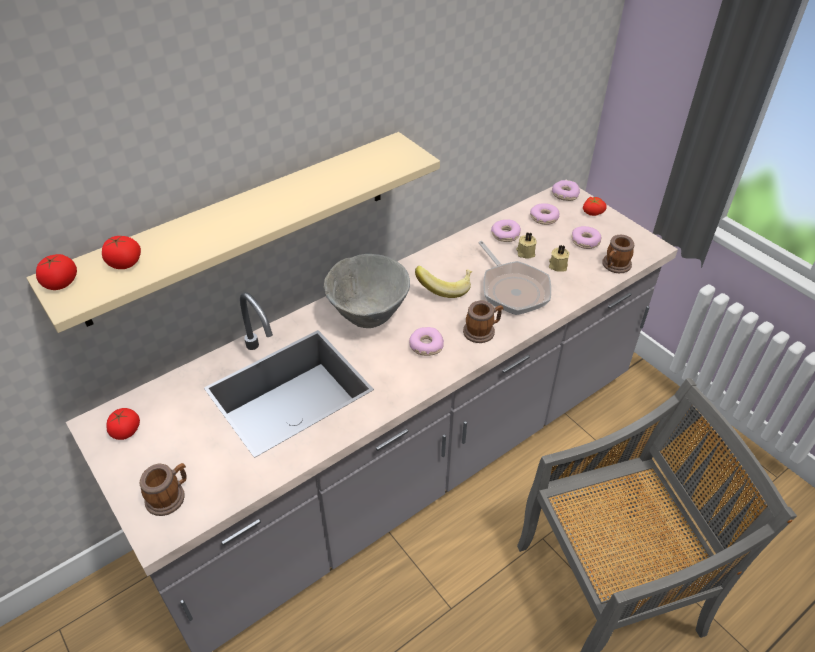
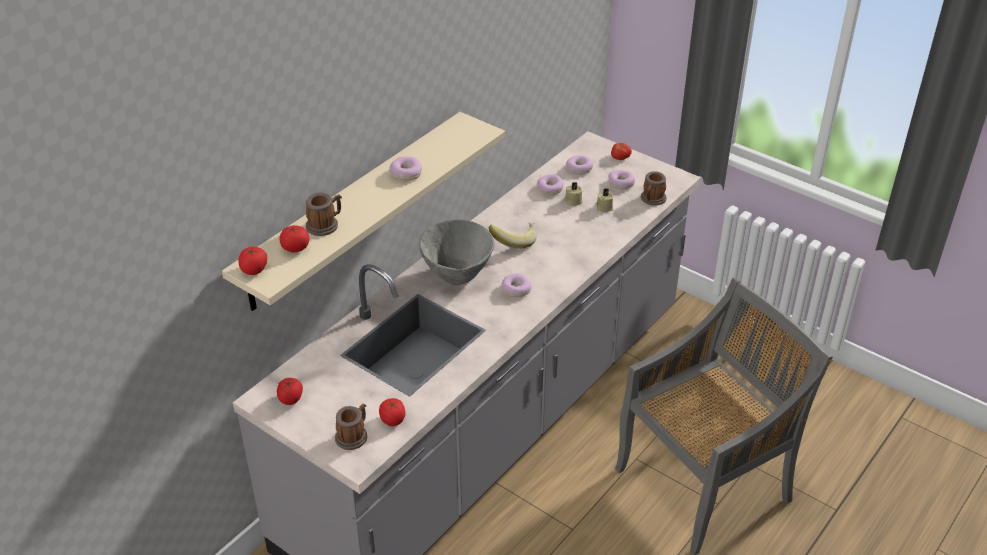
camera: 15 degrees left, 5 degrees down
(222, 485) = (393, 420): none -> tomato
(482, 331) = (558, 270): mug -> mug (325, 225)
(512, 289) = (572, 233): frying pan -> none
(564, 194) = (590, 145): donut -> donut (405, 173)

